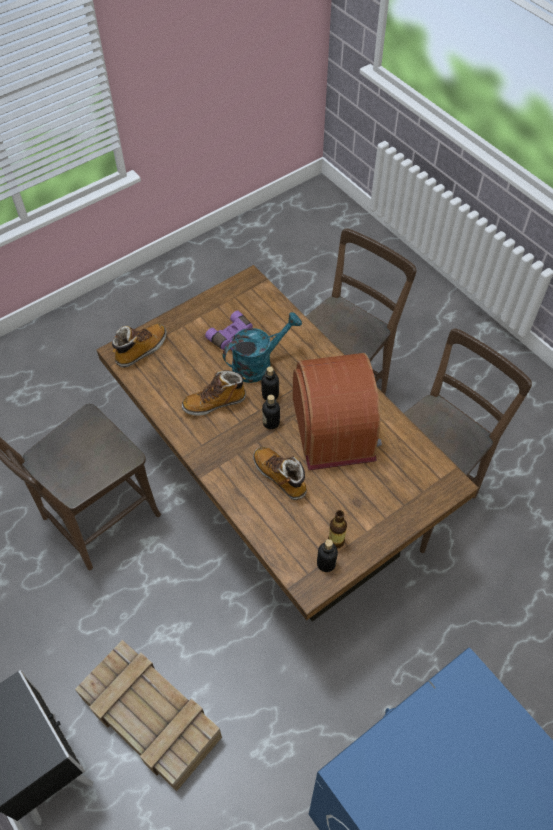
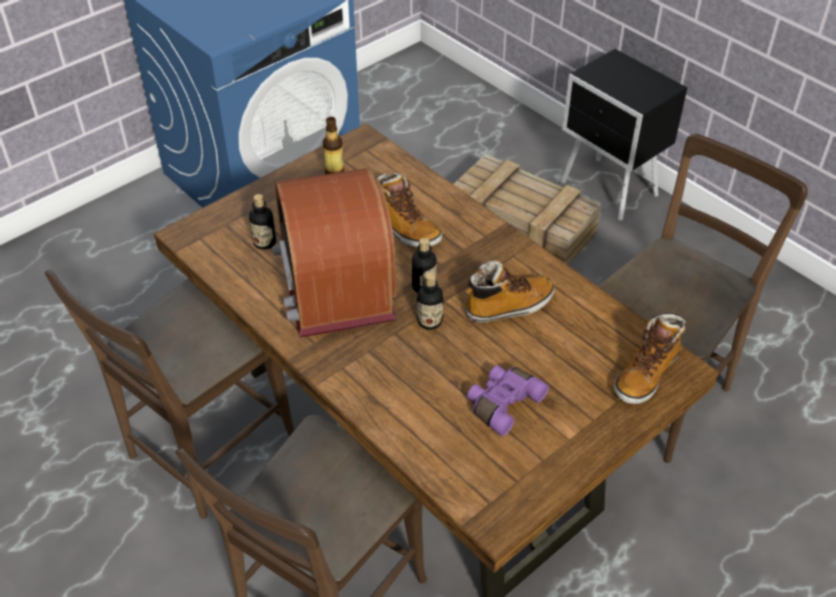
camera: 175 degrees right, 10 degrees down
(258, 364) = (454, 365): turquoise watering can -> none
(326, 564) = (346, 158): bottle -> bottle (264, 242)

